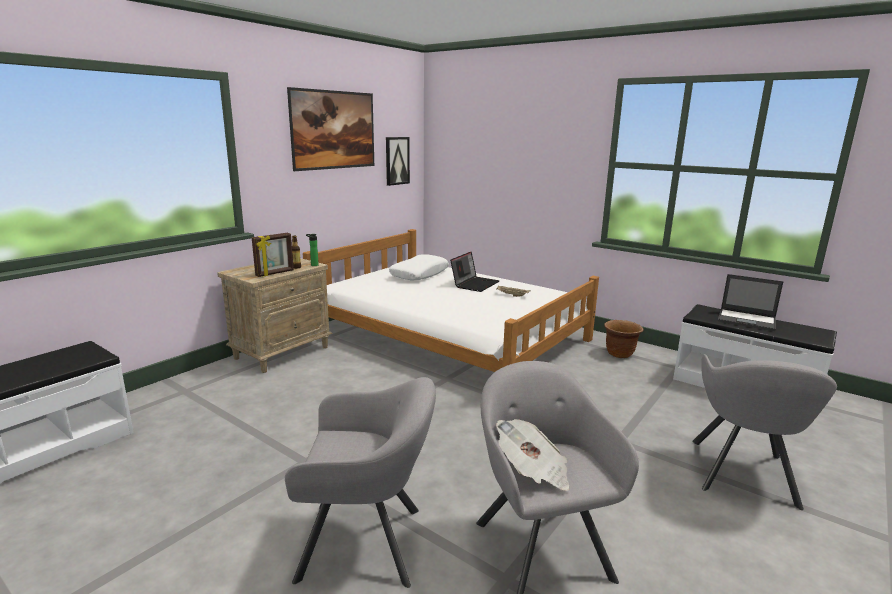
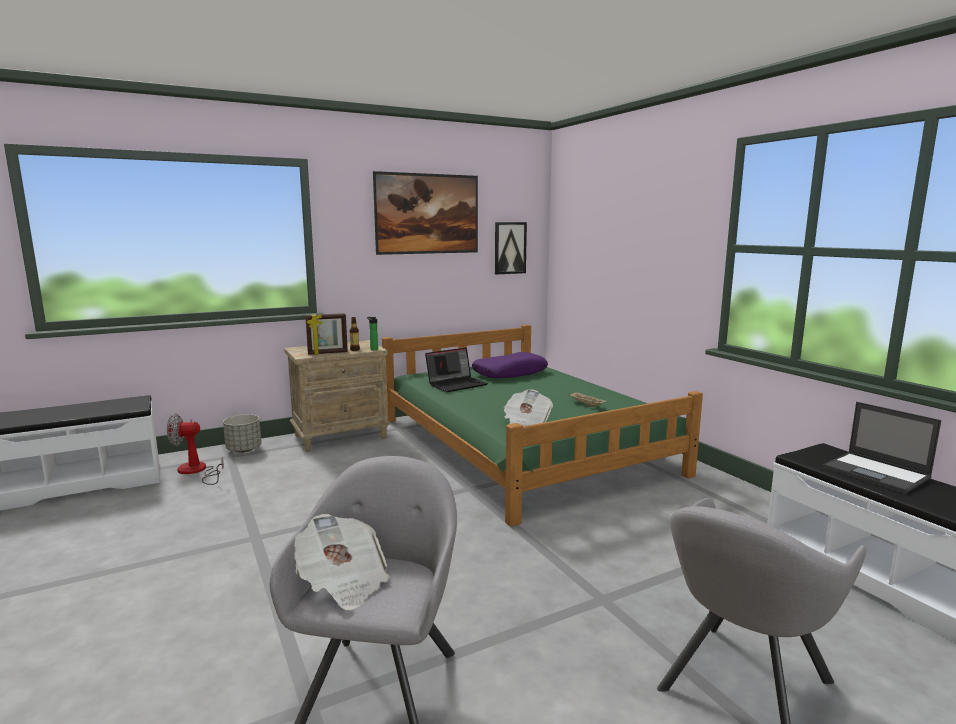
camera: 25 degrees right, 5 degrees down
(164, 413) = (196, 471): none -> fan
(193, 382) = (244, 449): none -> grey planter
(368, 543) = (226, 626): grey armchair -> none
(419, 274) = (509, 373): white pillow -> purple pillow
(449, 335) = (522, 445): white bed -> green bed
(474, 284) = (558, 389): laptop -> laptop (457, 384)
(488, 318) = (526, 424): none -> newspaper
(620, 354) = (717, 499): brown planter -> none

